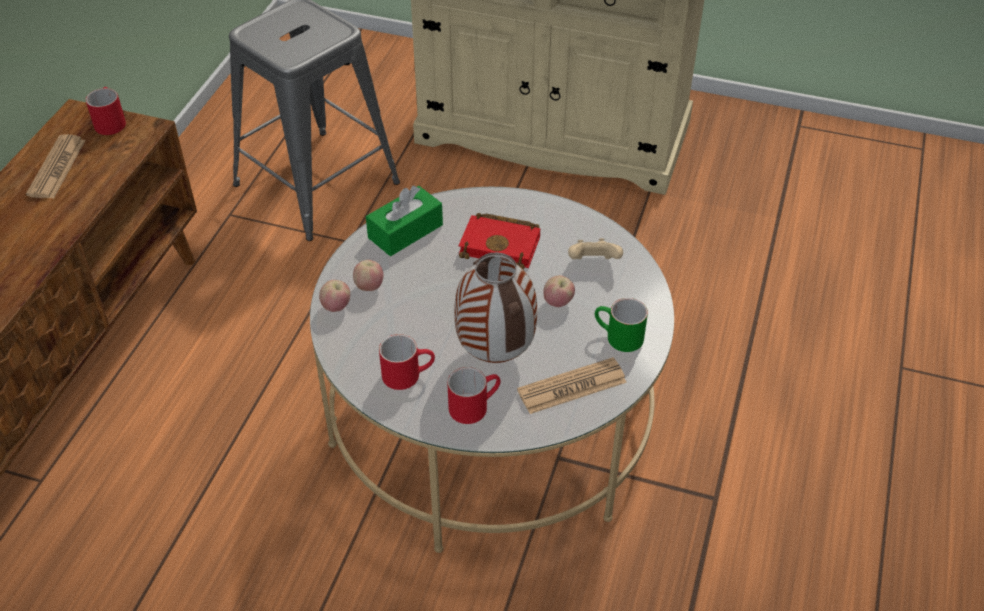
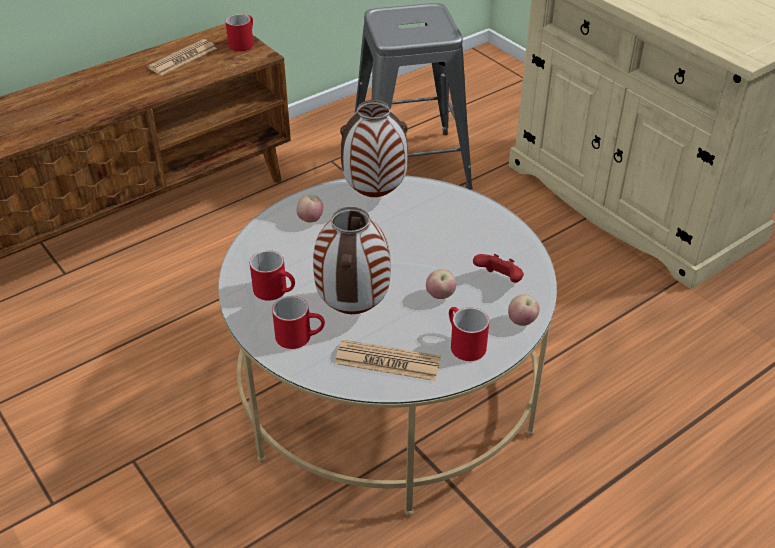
camera: 35 degrees right, 5 degrees down
(336, 307) = (274, 223): apple -> apple (522, 322)
(405, 231) = (375, 194): green tissue box -> vase
(502, 245) = (439, 235): red book -> none
(593, 263) = (499, 280): beige game controller -> red game controller
(617, 337) = (462, 344): green mug -> red mug

